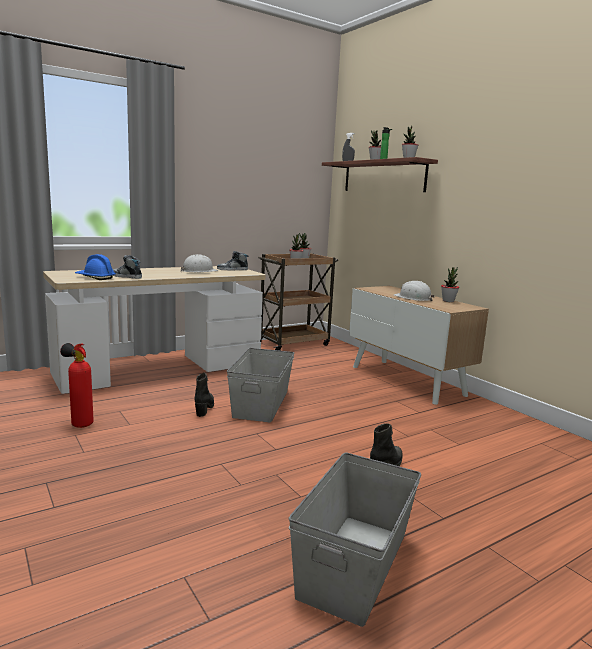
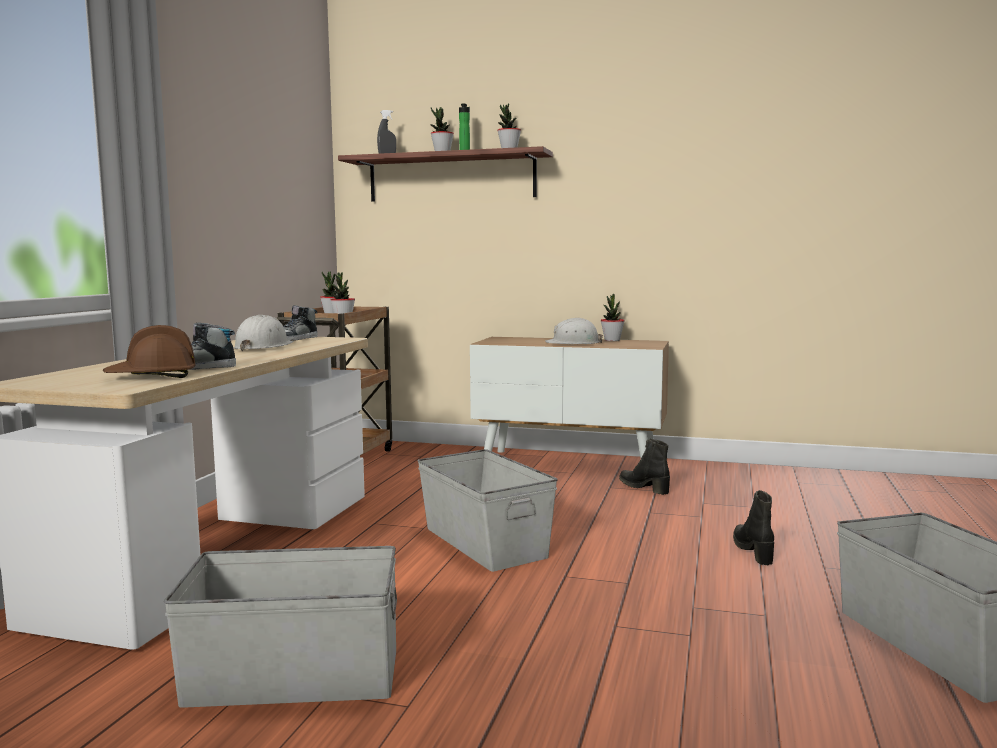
camera: 40 degrees left, 5 degrees down
(79, 424) = (293, 676): fire extinguisher -> grey storage box
(95, 277) = (152, 377): blue hard hat -> brown hard hat
(204, 408) = (428, 575): black boot -> black boot (644, 488)

